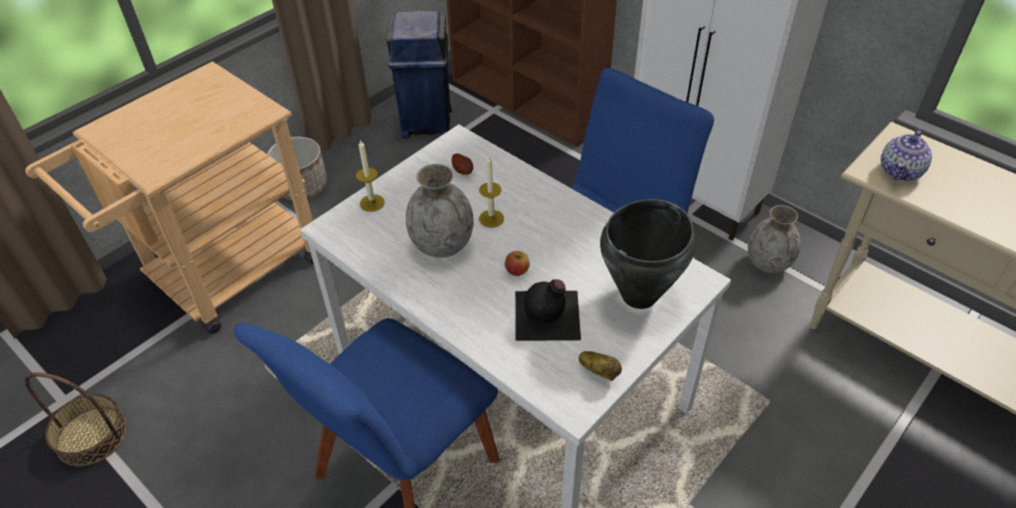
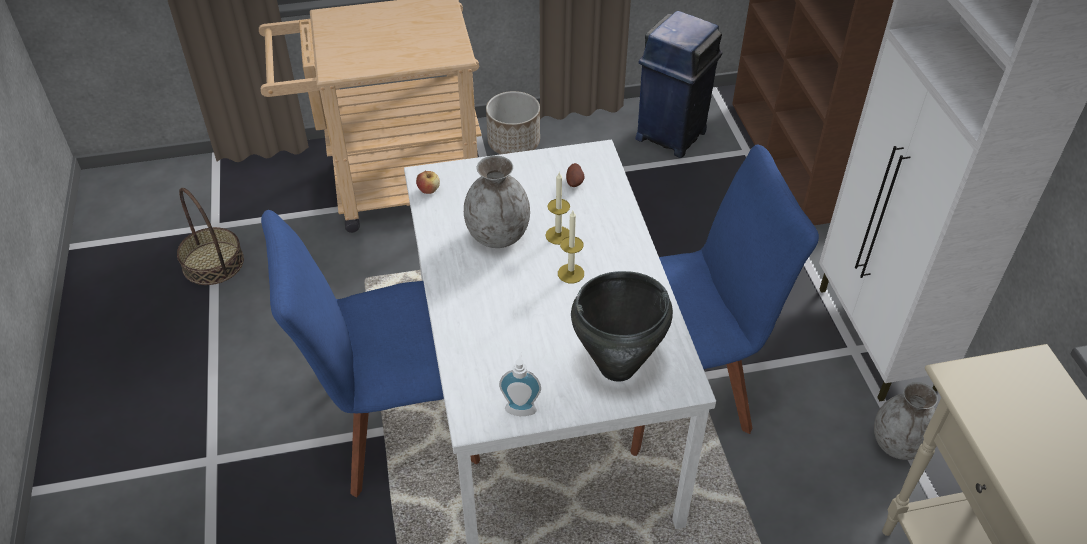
camera: 35 degrees right, 0 degrees up
(372, 203) = (476, 173): candle -> candle (571, 273)
(517, 271) = (536, 289): apple -> apple (429, 190)
(548, 316) = (525, 339): black bottle -> none
(599, 371) = (521, 406): potato -> soap dispenser
(901, 171) = (995, 396): teapot -> none

